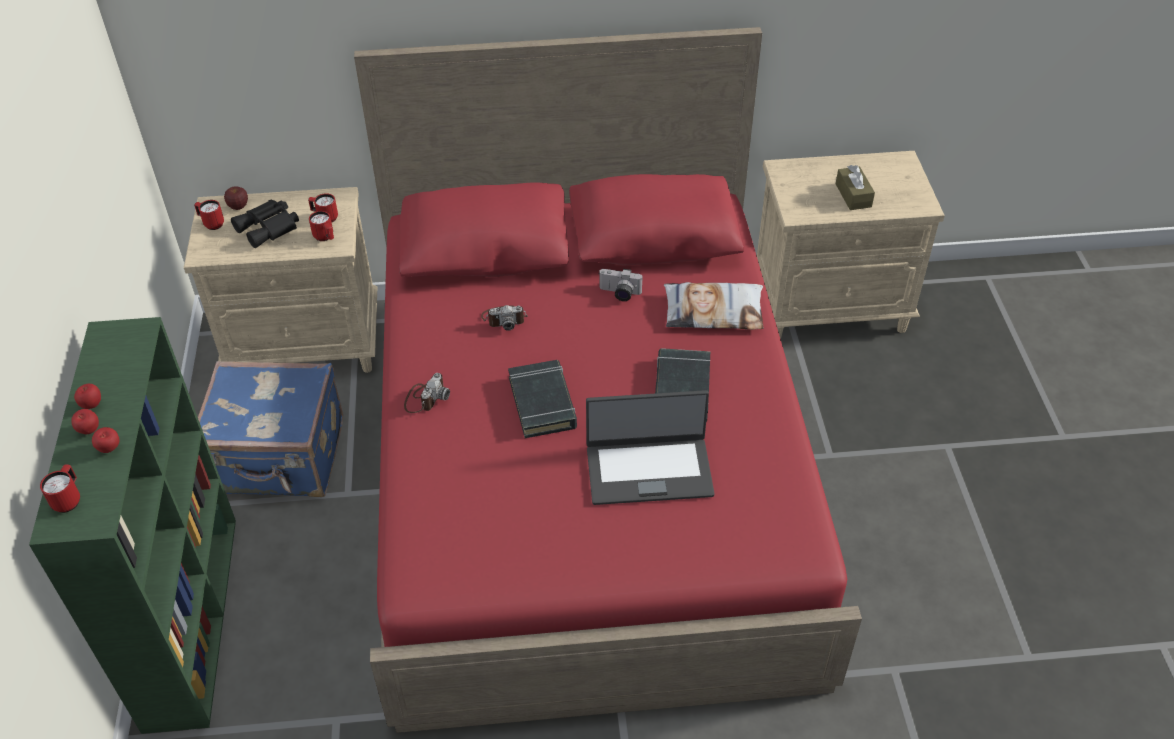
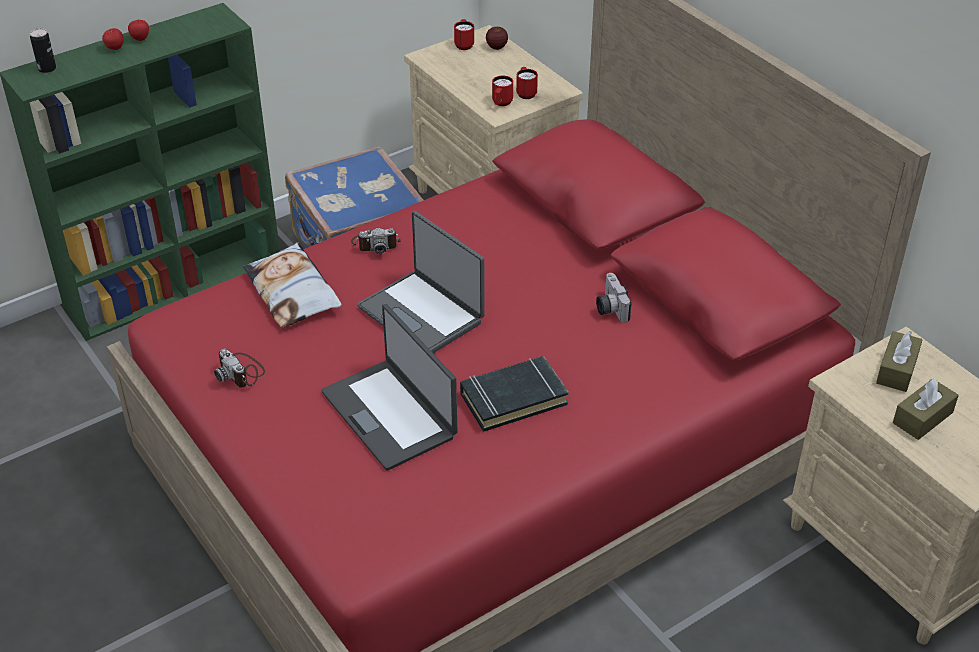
camera: 60 degrees right, 5 degrees down
(69, 499) = (47, 69): red mug -> can
(110, 449) = (103, 64): apple -> none
(269, 228) = (486, 72): black binoculars -> none
(504, 318) = (510, 249): camera -> camera (241, 372)
(542, 403) = (423, 314): black book -> laptop
(713, 311) = (644, 382): pillow -> pillow (293, 292)
(802, 184) = (897, 370): none -> brown tissue box

